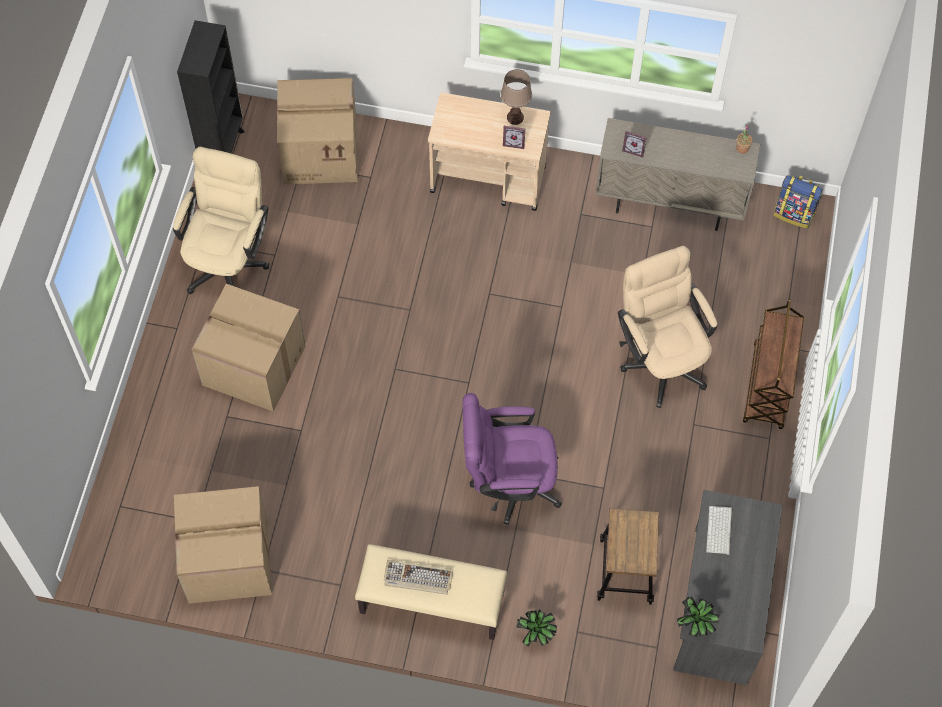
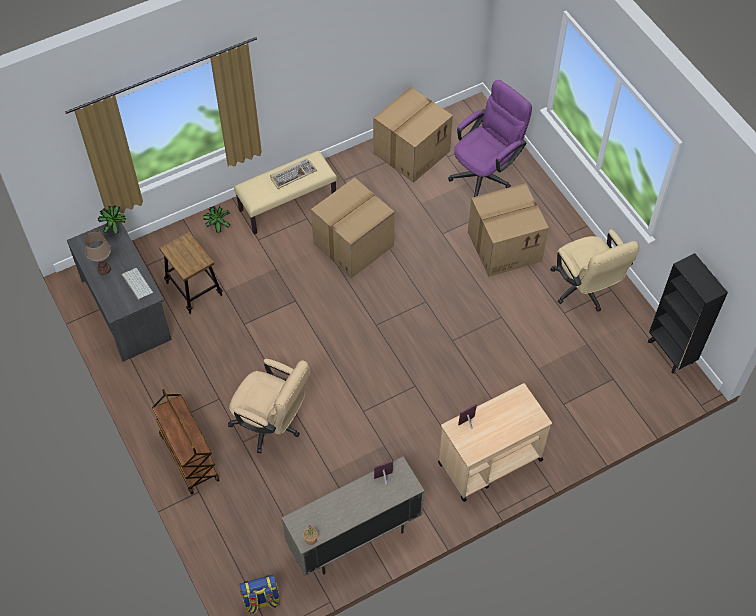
camera: 140 degrees right, 5 degrees down
(321, 151) = (611, 397): cardboard box -> cardboard box (353, 245)
(508, 483) = (301, 288): purple office chair -> purple office chair (486, 173)
(515, 117) = (486, 442): brown table lamp -> brown table lamp (104, 269)

